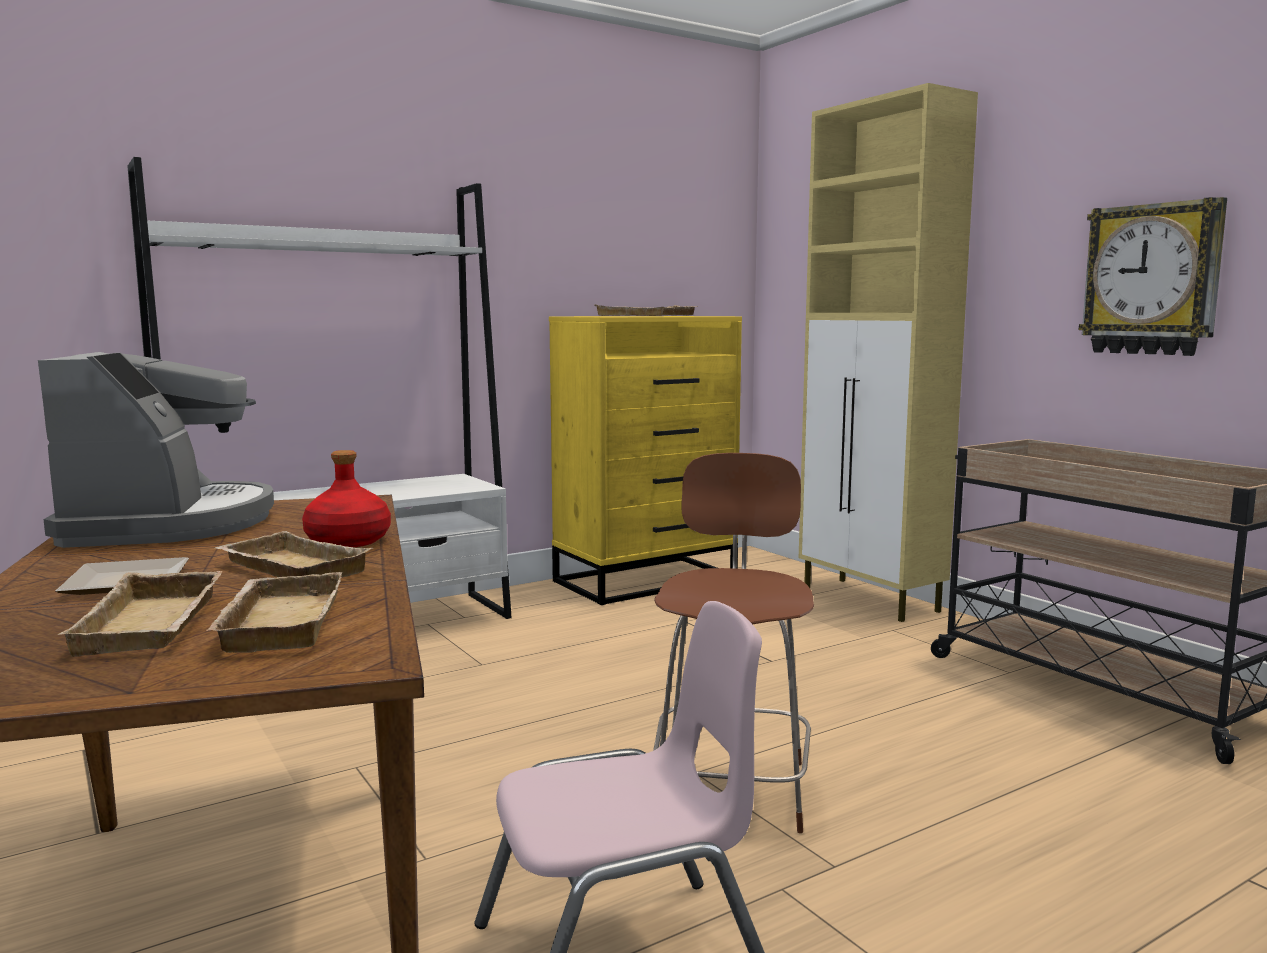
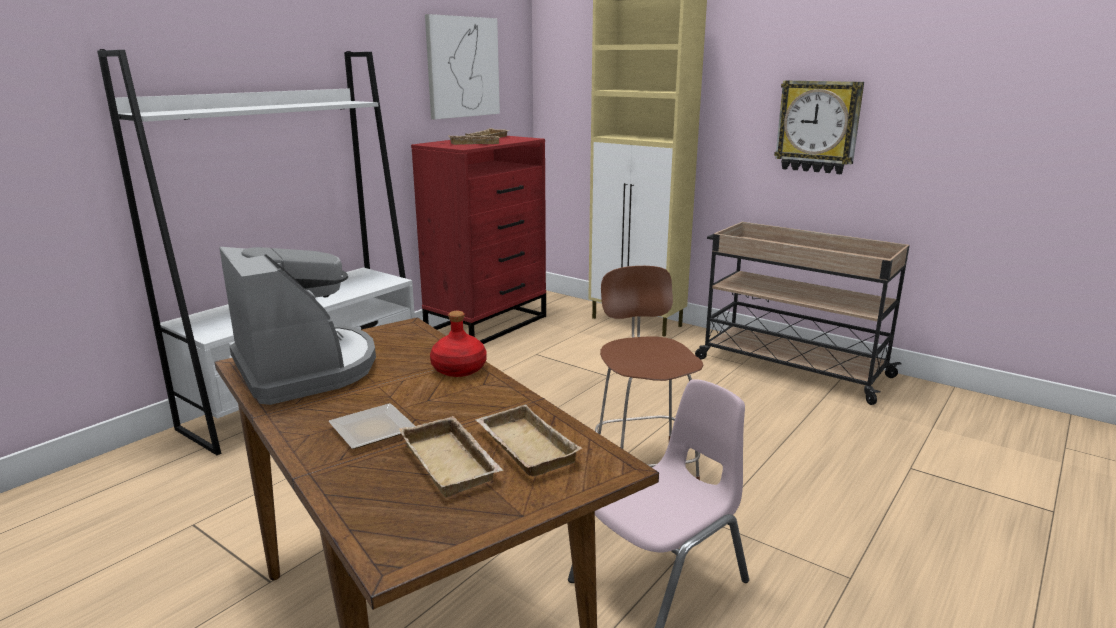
camera: 20 degrees left, 10 degrees up
(288, 569) = (460, 401): beige tray -> none
(639, 222) = (462, 67): none -> picture
(647, 580) = (488, 324): yellow dresser -> red dresser

